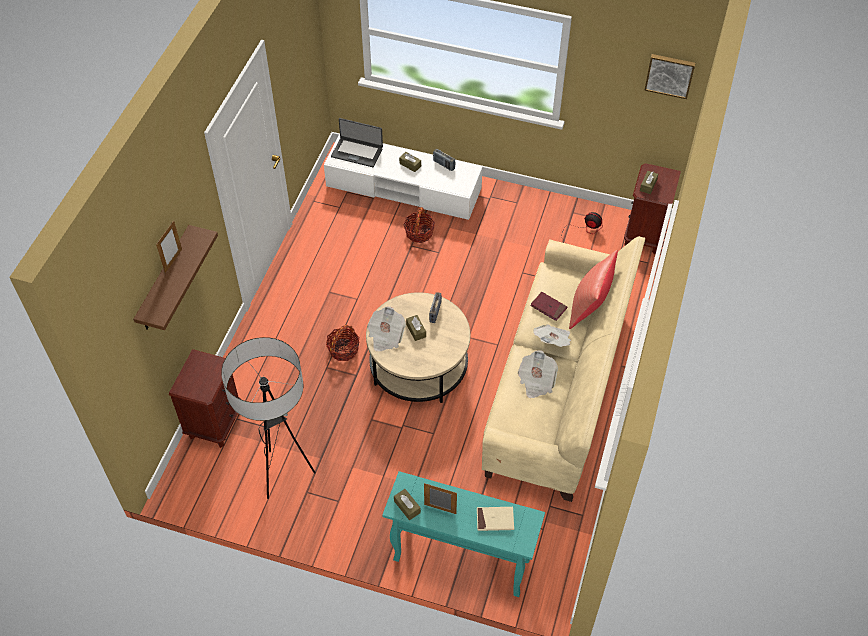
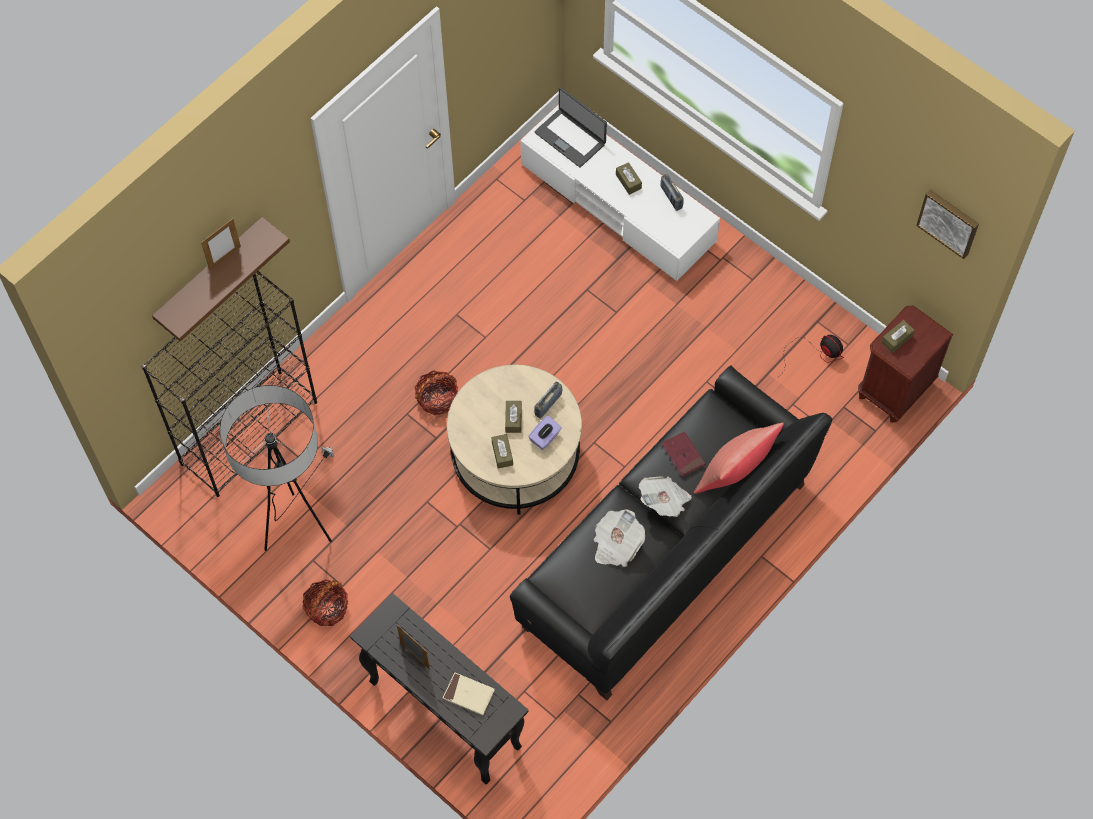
camera: 25 degrees right, 10 degrees up
(215, 422) = (249, 432): brown nightstand -> black bookcase
(386, 336) = (474, 412): newspaper -> none
(407, 507) = (380, 638): brown tissue box -> brown tissue box (502, 454)
(419, 233) = (605, 275): basket -> basket (327, 608)
(445, 334) = (545, 438): none -> purple tissue box
(460, 560) = (443, 714): turquoise console table -> black console table
(557, 390) = (665, 555): beige sofa -> black sofa

